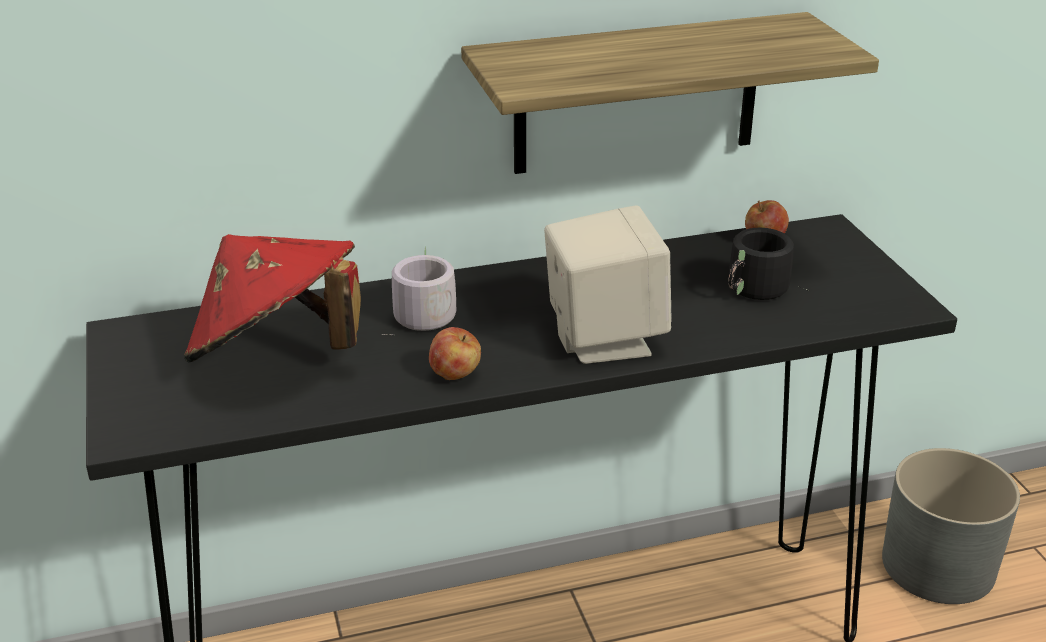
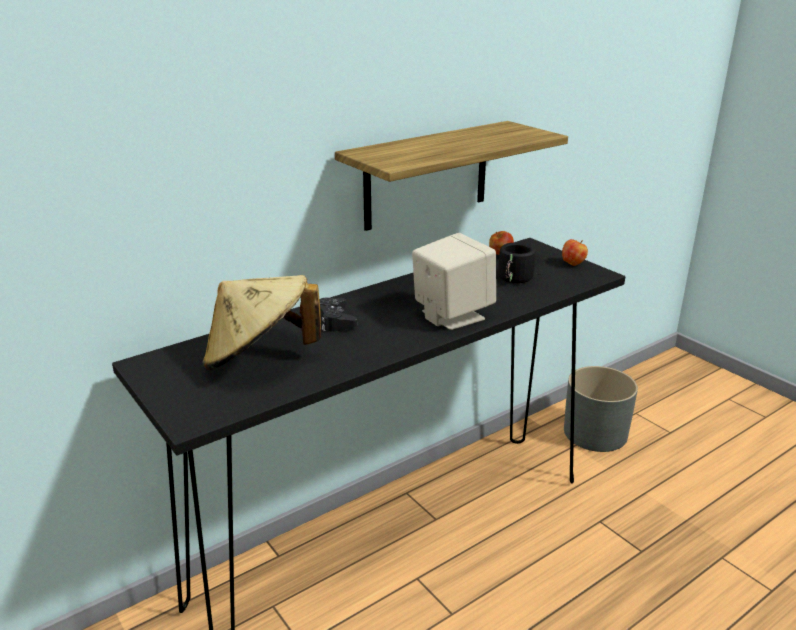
camera: 20 degrees left, 5 degrees down
(277, 354) = (260, 357): red hat -> beige hat
(422, 313) = (335, 320): grey mug -> black game controller
(455, 374) = (380, 348): apple -> apple (573, 264)

